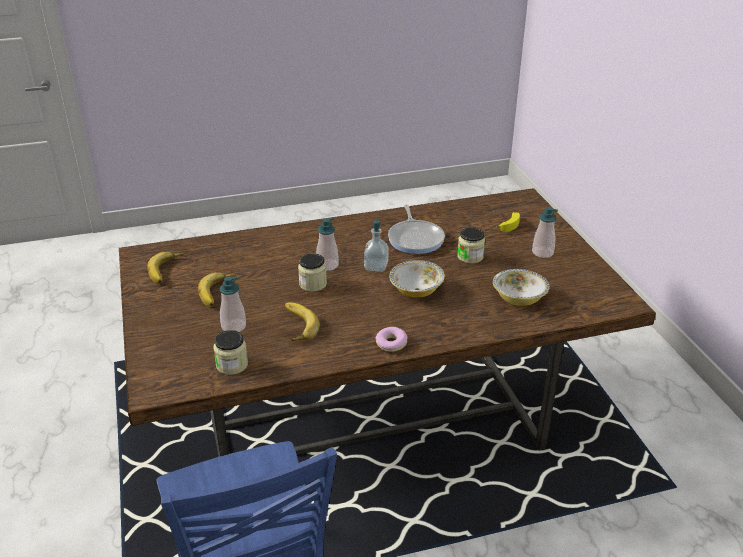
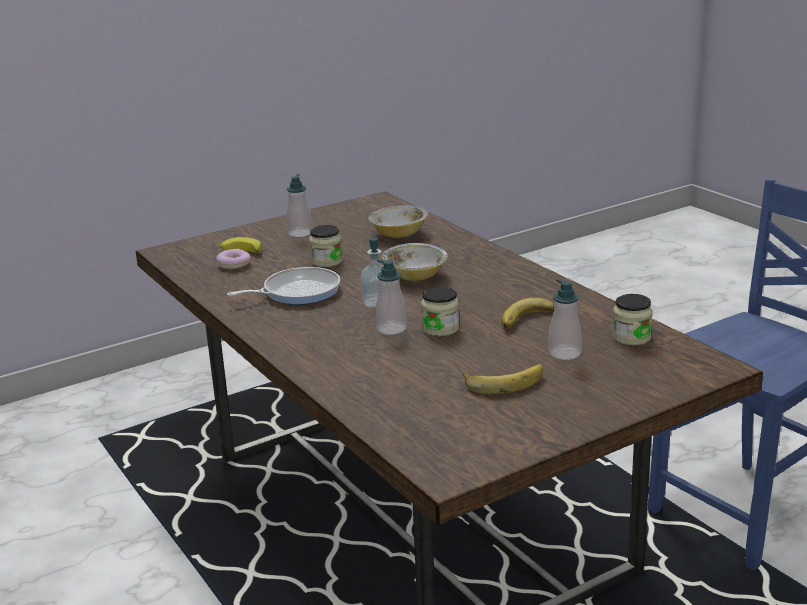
camera: 105 degrees left, 10 degrees down
(167, 270) = (477, 434): banana -> none
(391, 343) = (521, 273): donut -> donut (234, 264)

